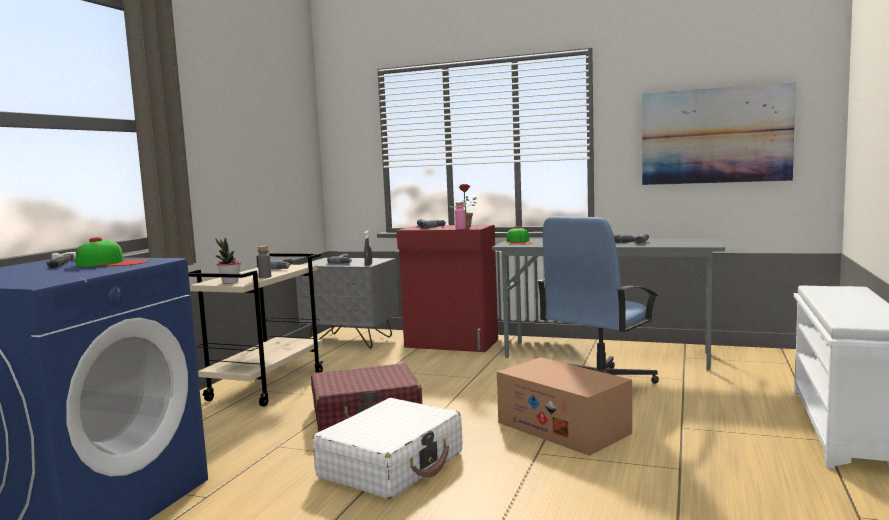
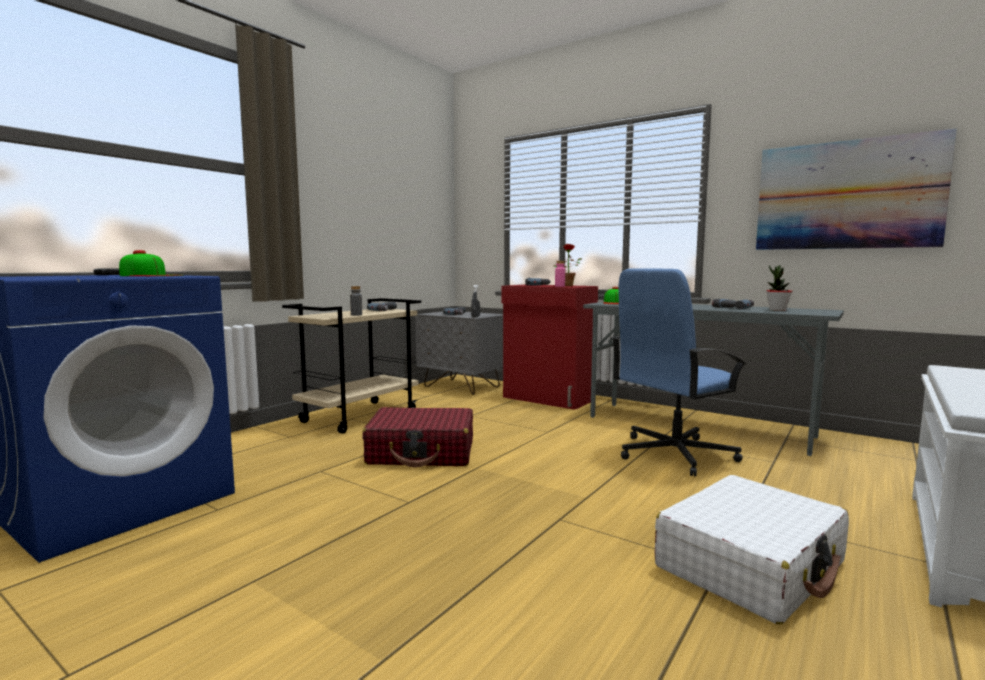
camera: 15 degrees right, 0 degrees up
(230, 282) = (321, 316): potted plant -> potted plant (777, 310)
(392, 465) = (404, 506): white suitcase -> white suitcase (751, 565)
(563, 428) = (605, 495): cardboard box -> none

